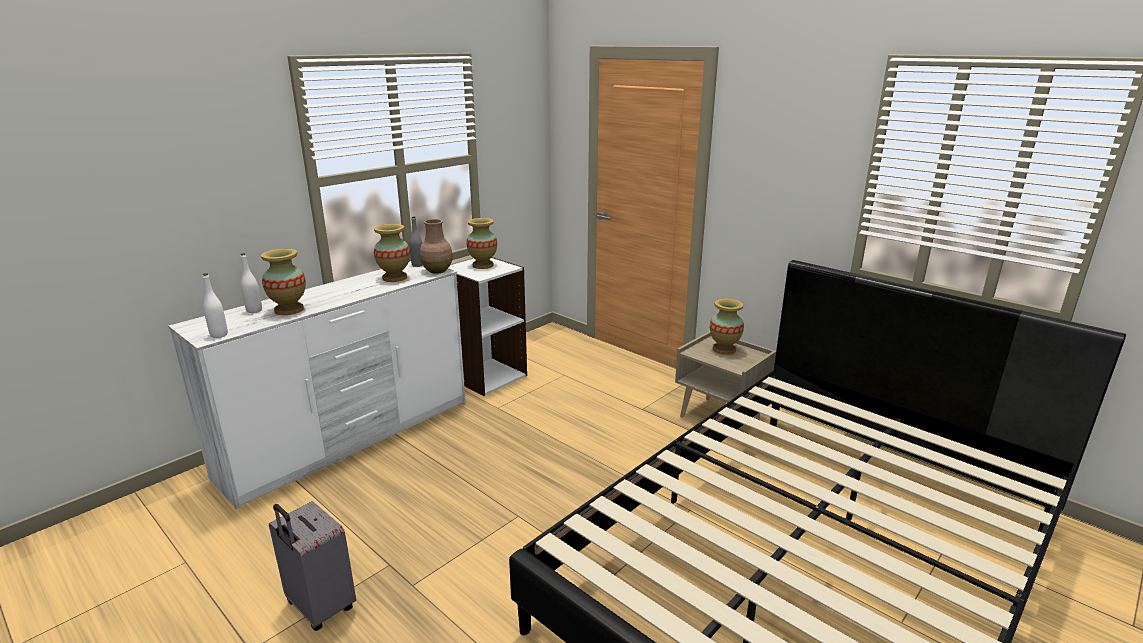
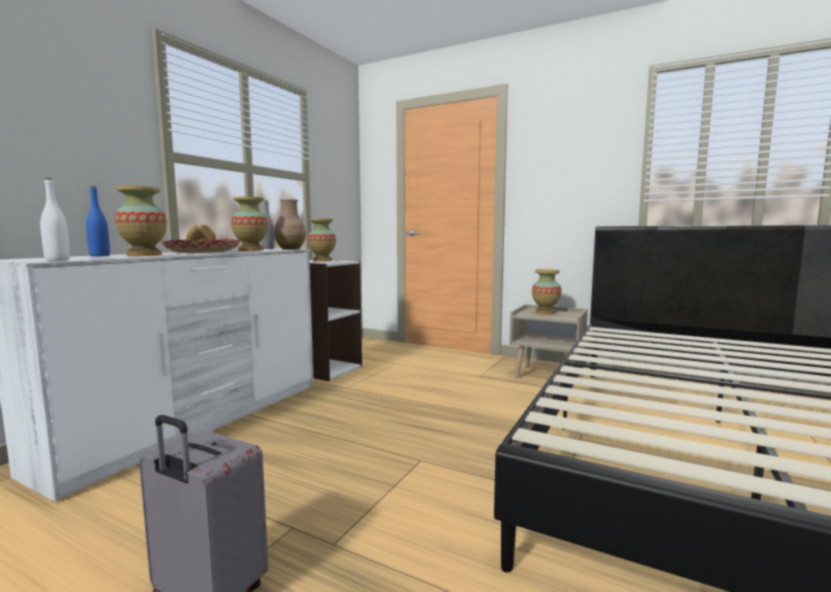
camera: 15 degrees left, 15 degrees down
(254, 310) = (99, 256): white bottle -> blue bottle
(344, 292) = (203, 252): none -> hat

